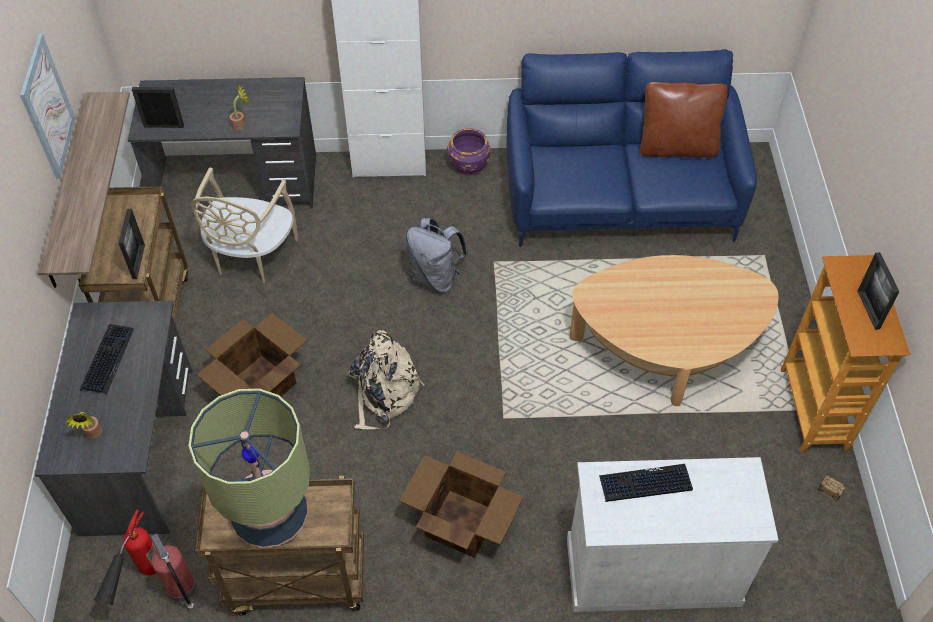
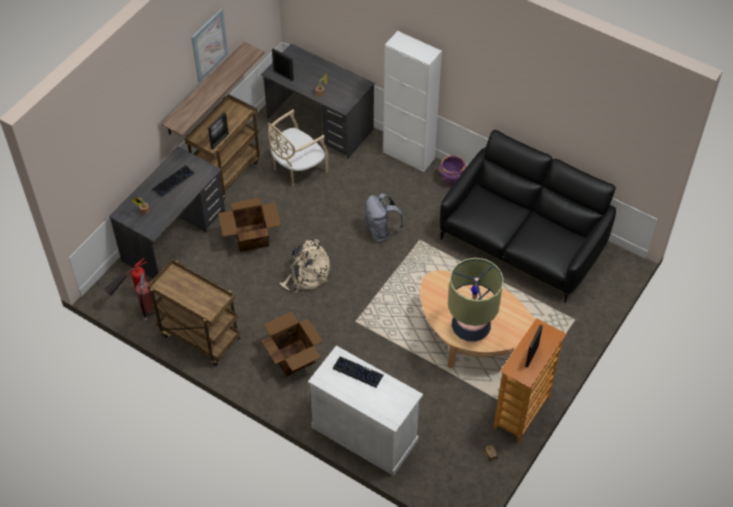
camera: 35 degrees right, 0 degrees up
(270, 516) = (189, 290): table lamp -> table lamp (470, 328)
(620, 196) = (522, 241): blue sofa -> black sofa
(677, 147) = (558, 228): brown pillow -> none

